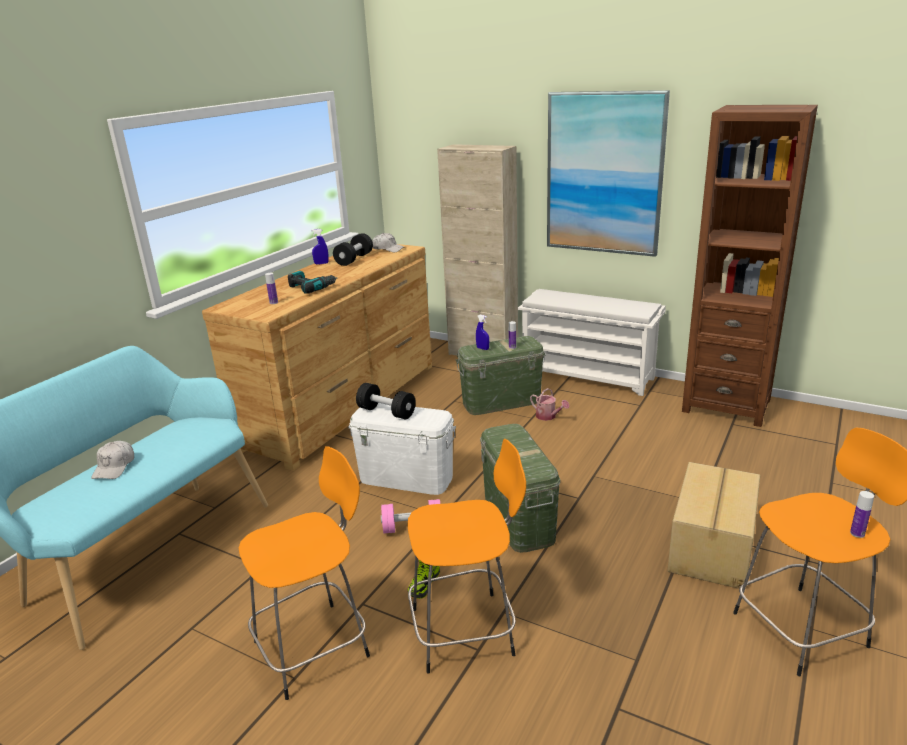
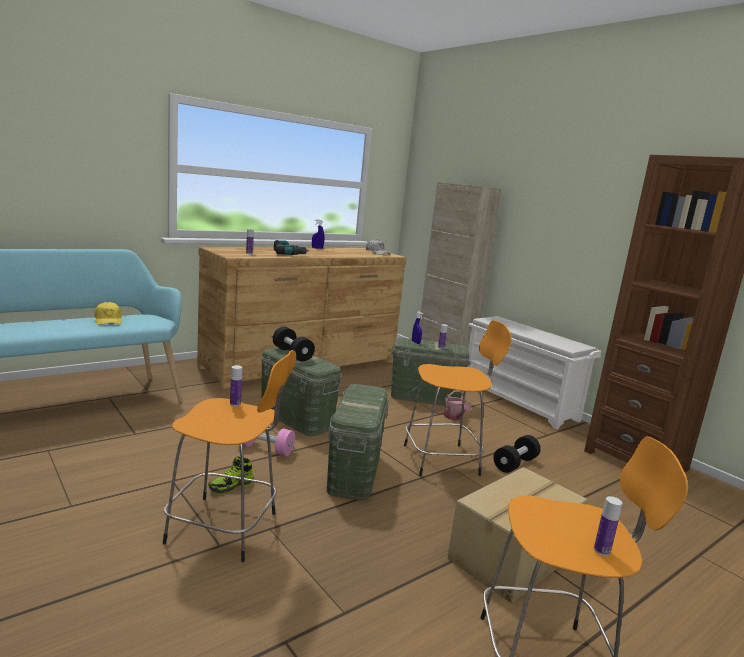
camera: 20 degrees right, 10 degrees down
(115, 467) = (66, 320): white cap -> none
(163, 448) = (108, 320): none -> yellow cap
(315, 647) = (108, 493): orange stool -> orange stool (444, 460)
(354, 259) = (343, 251): black dumbbell -> black dumbbell (515, 464)
(406, 478) = (297, 418): white storage box -> green storage box
(442, 508) = (235, 404): none -> bottle
(604, 174) = (567, 219): picture -> none

